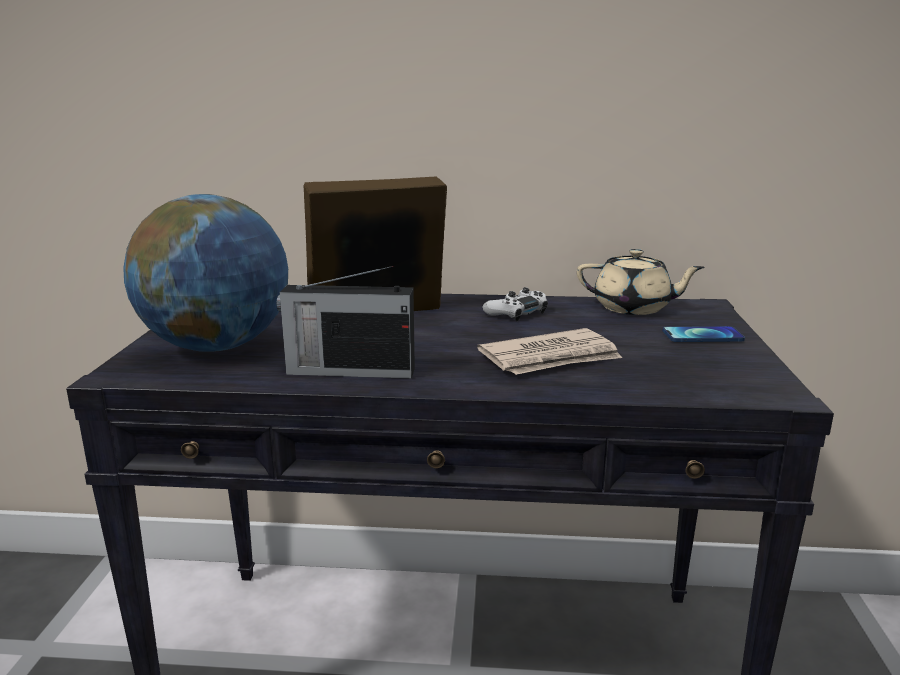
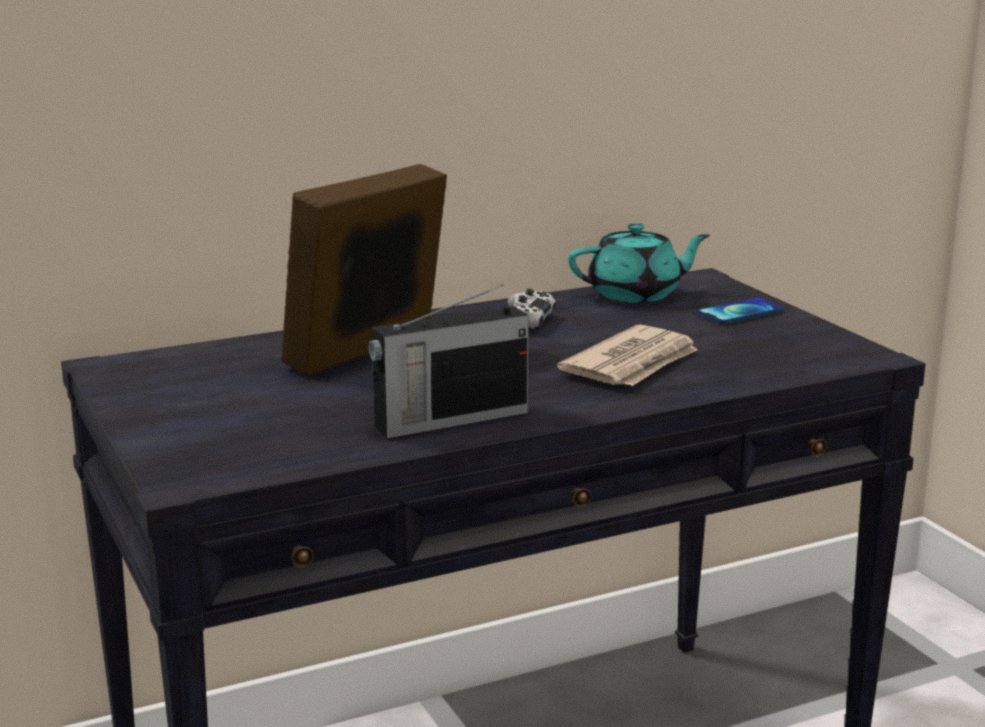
camera: 30 degrees left, 0 degrees up
(217, 346) = (241, 427): globe -> none
(633, 308) = (636, 294): beige teapot -> turquoise teapot

